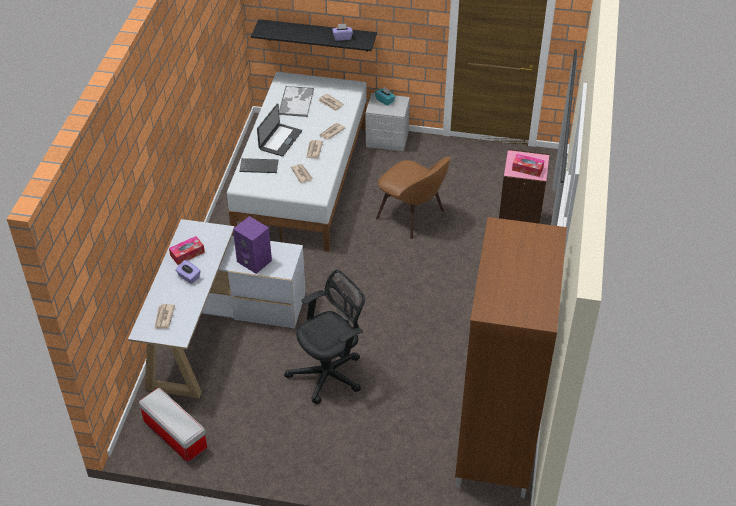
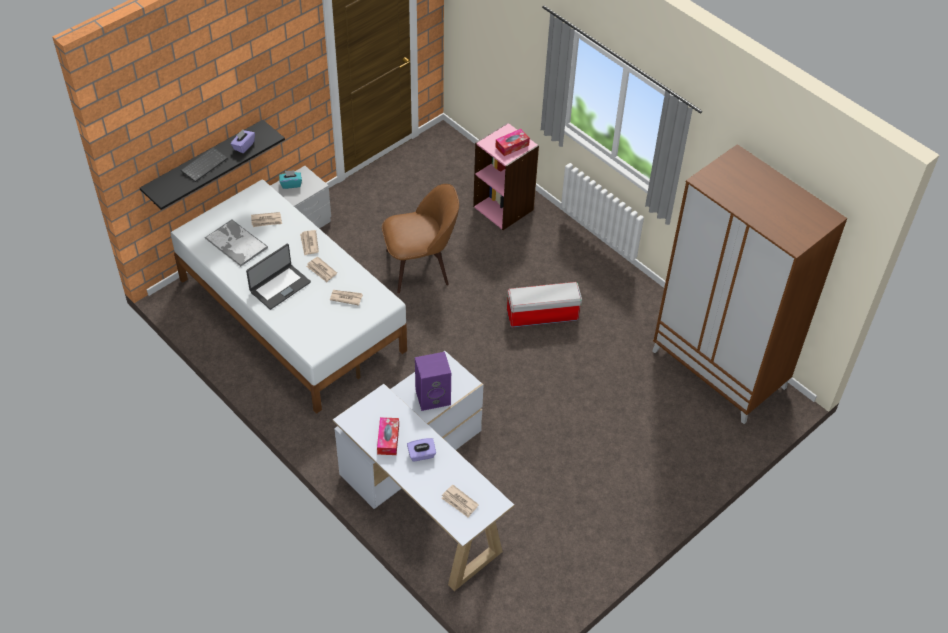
camera: 55 degrees left, 5 degrees up
(174, 435) = (531, 595): storage box -> storage box (541, 316)
(259, 166) = (301, 322): keyboard -> keyboard (204, 164)
(280, 140) = (279, 286): laptop -> laptop turned 75 degrees clockwise
(330, 374) = (556, 436): black office chair -> none

